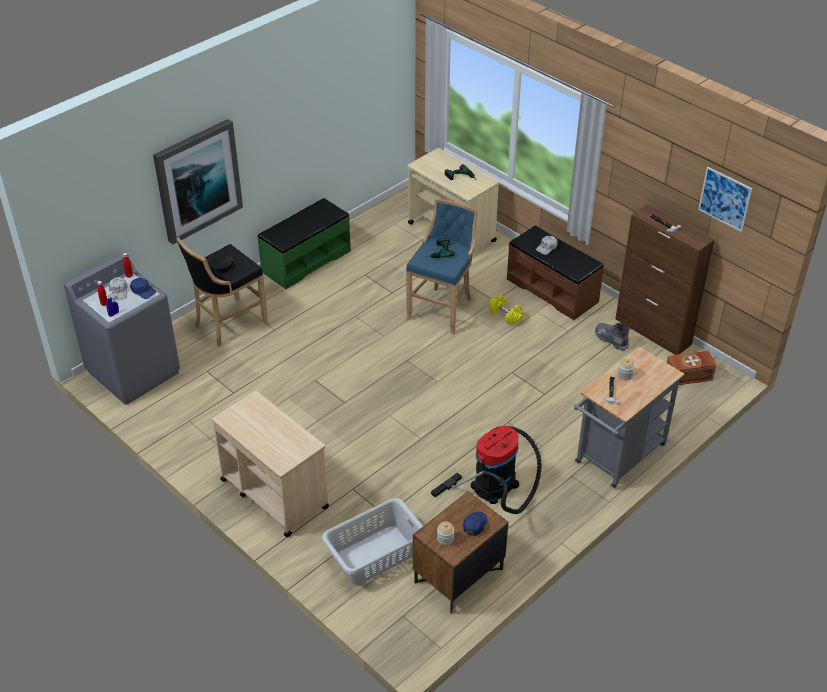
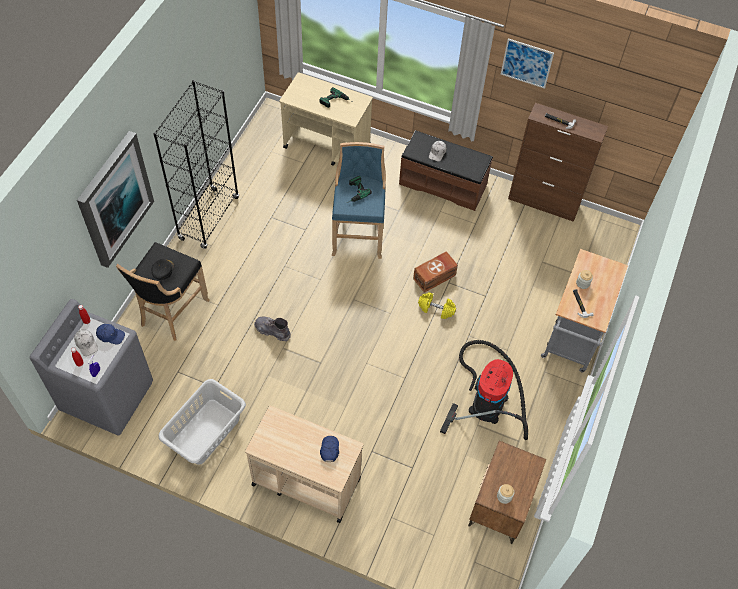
camera: 25 degrees left, 15 degrees up
(306, 261) = (209, 218): green bench -> black bookcase
(375, 555) = (423, 511): grey laundry basket -> grey laundry basket (206, 431)
(474, 525) = (521, 473): blue cap -> blue cap (329, 450)
(505, 315) = (415, 224): yellow dumbbell -> yellow dumbbell (436, 309)
(611, 340) = (514, 222): grey boot -> grey boot (272, 331)
(689, 376) = (591, 239): brown storage box -> brown storage box (435, 277)
(725, 199) = (620, 93): picture -> picture (526, 63)

